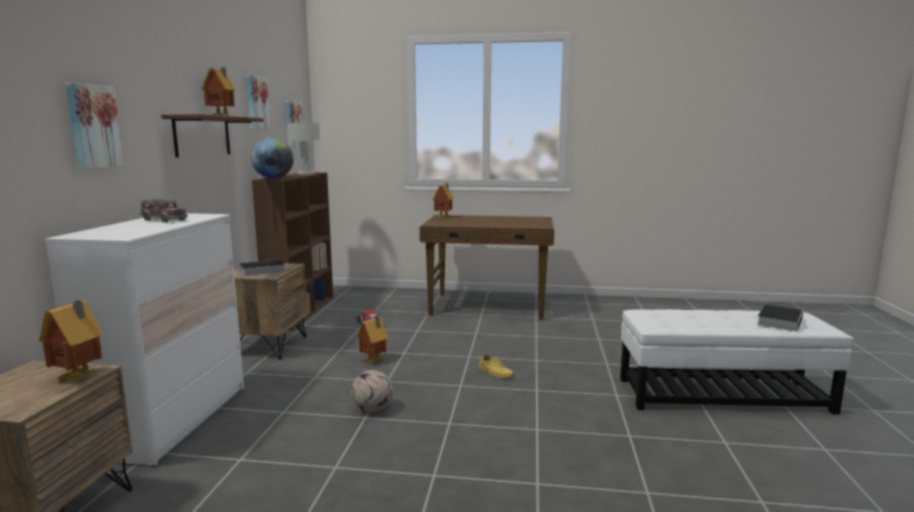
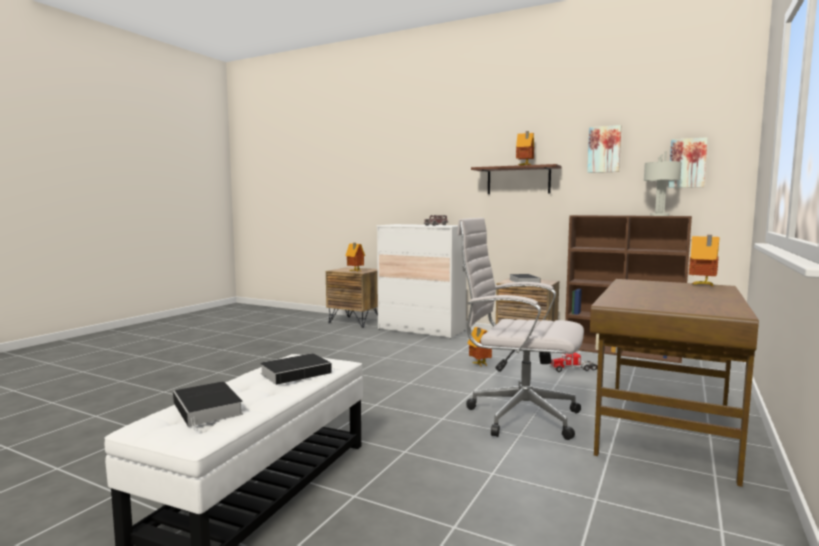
camera: 110 degrees right, 5 degrees down
(92, 126) = (431, 178): picture -> none
(273, 178) = (587, 215): globe -> none
(372, 408) = (396, 359): football -> none
(495, 372) = (424, 397): yellow shoe -> none
(503, 338) = (518, 416): none -> white office chair
(686, 316) = (297, 372): none -> book

